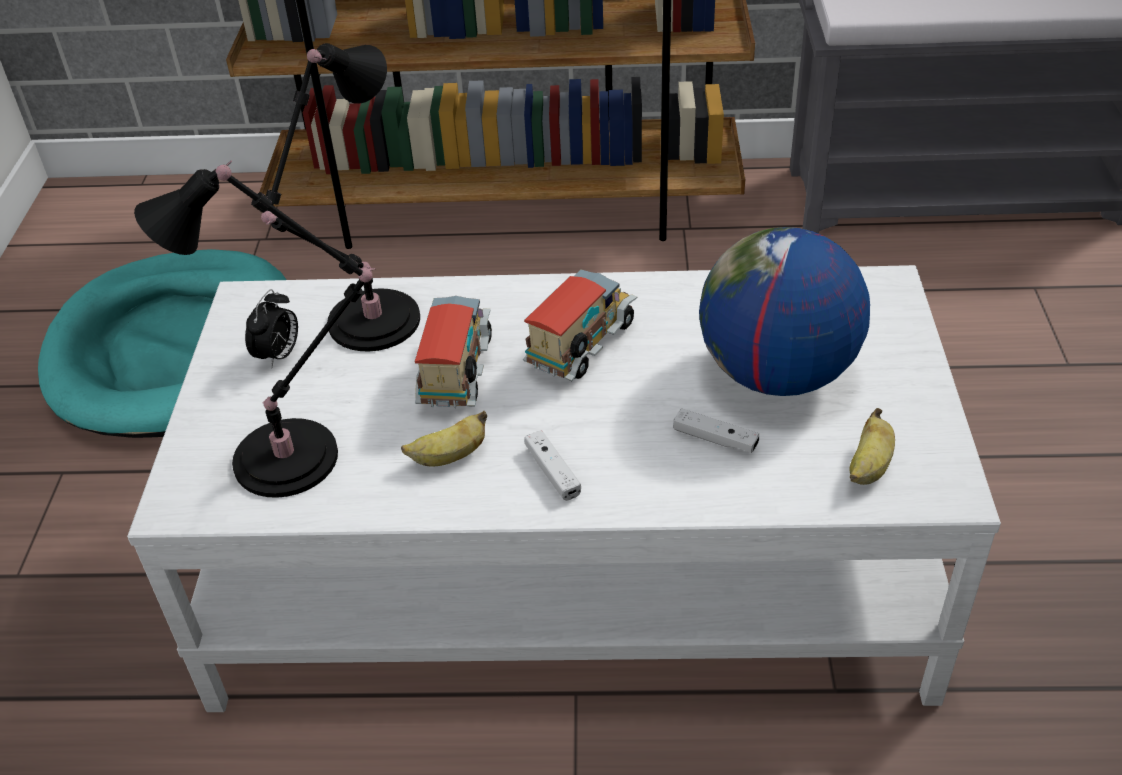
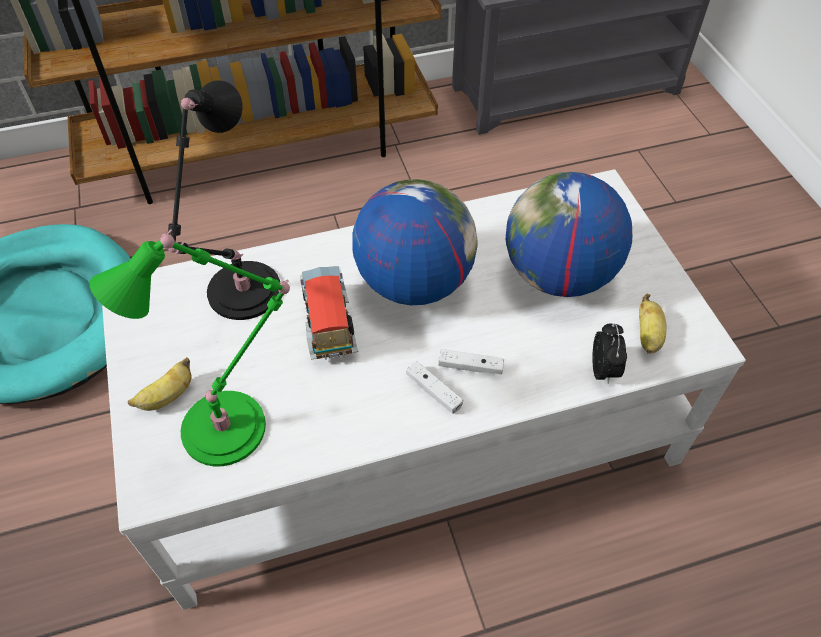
camera: 20 degrees left, 10 degrees up
(279, 356) = (179, 338): alarm clock -> alarm clock (603, 370)
(295, 457) = (231, 425): black table lamp -> green table lamp
(449, 457) = (351, 397): banana -> banana (167, 397)
(583, 348) = (414, 282): toy truck -> globe
(715, 439) = (537, 337): white game controller -> white game controller (470, 367)

